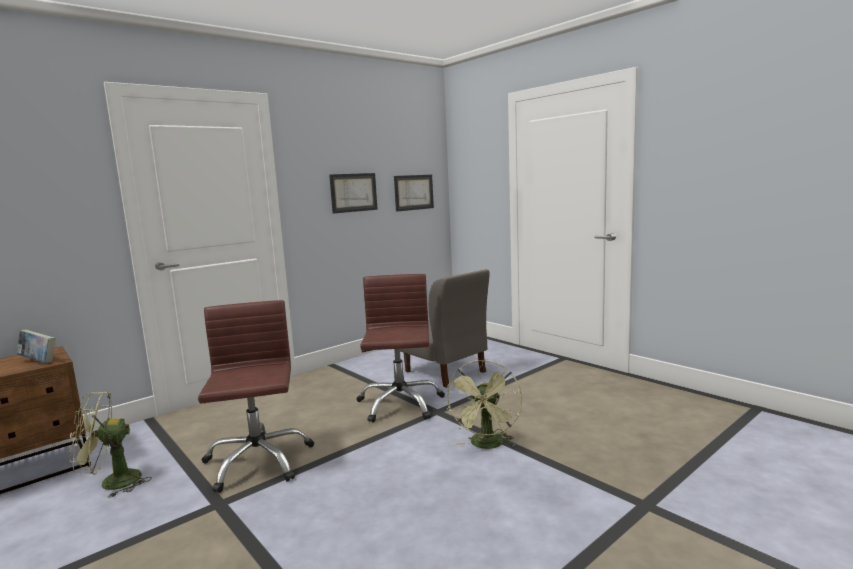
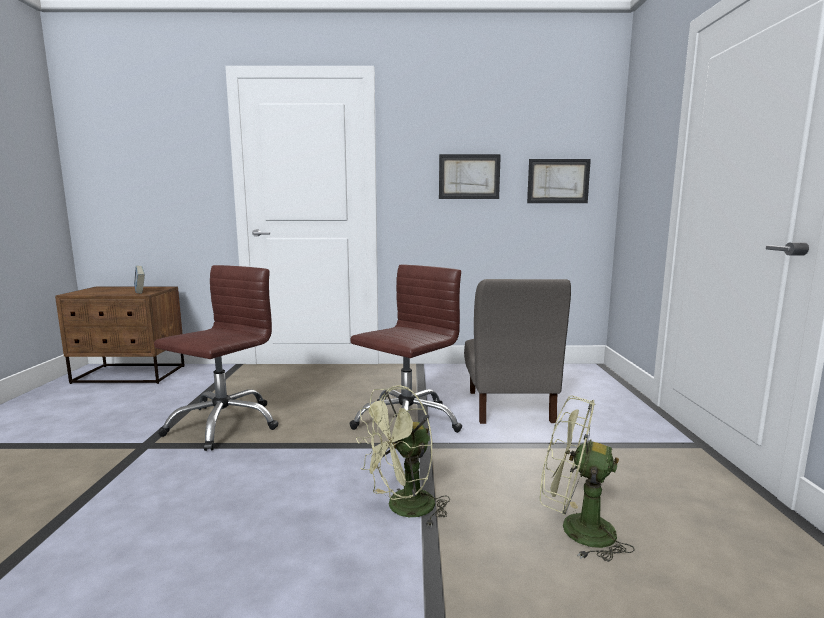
camera: 40 degrees right, 0 degrees up
(111, 483) = (141, 400): green fan -> green fan (575, 530)

